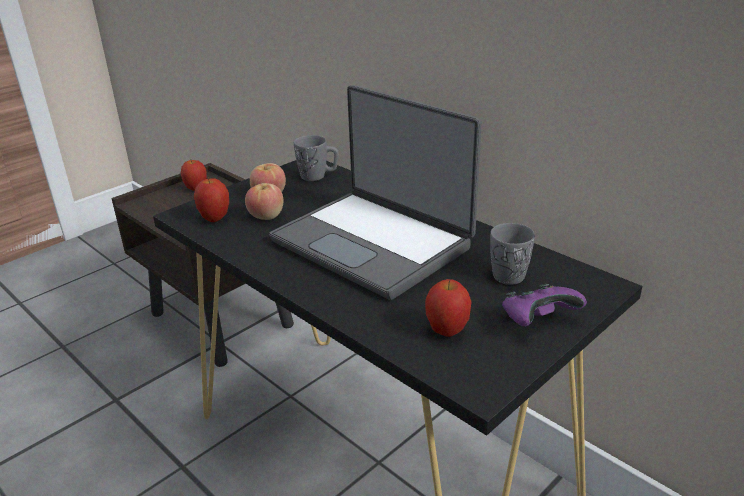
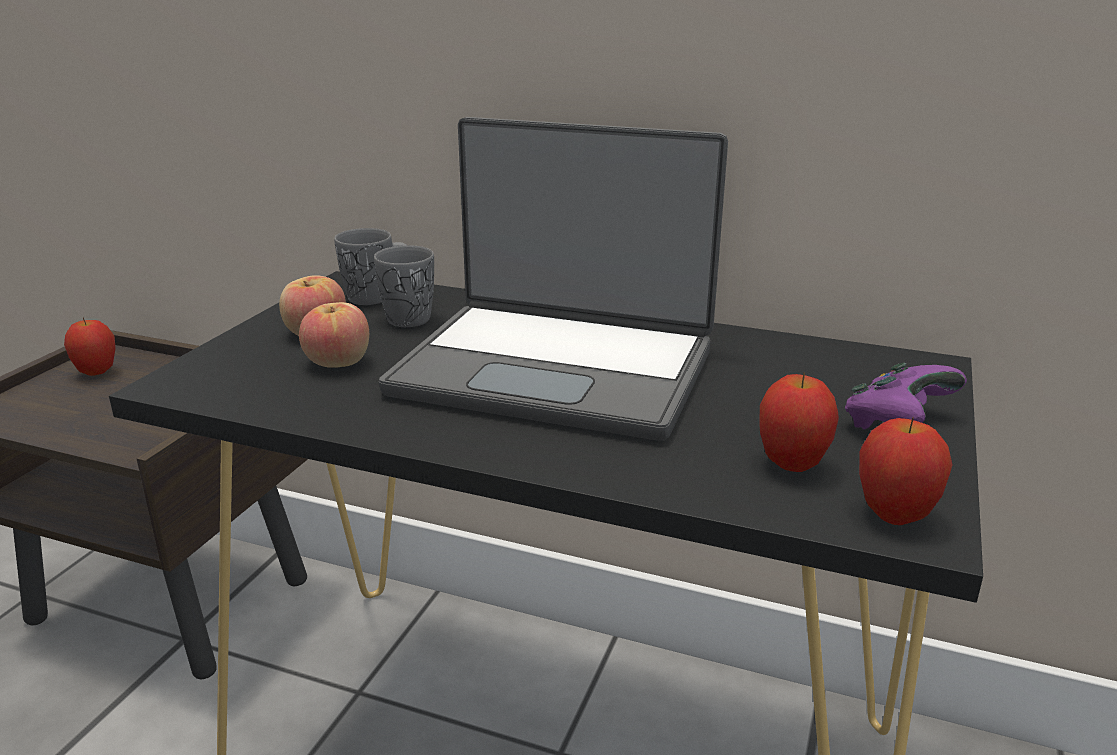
camera: 25 degrees left, 5 degrees down
(215, 219) = (244, 381): apple -> apple (894, 515)
(511, 273) = (796, 372): grey mug -> grey mug (412, 316)

